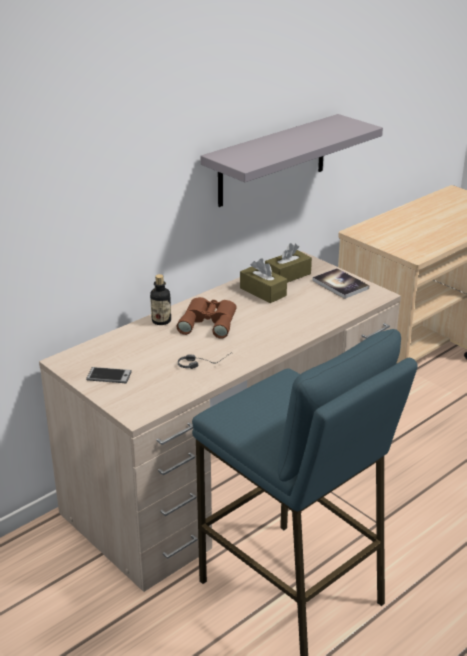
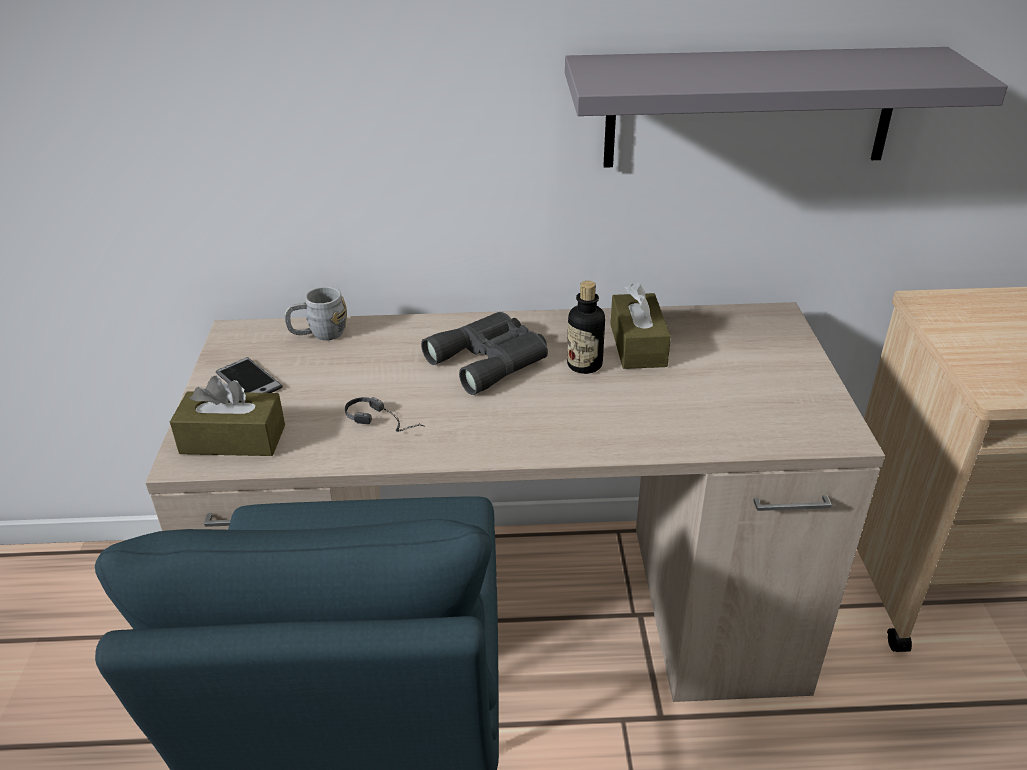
camera: 40 degrees right, 5 degrees up
(109, 344) = (319, 334): none -> grey mug
(161, 321) = (431, 329): bottle -> bottle (584, 365)
(209, 321) = (492, 359): brown binoculars -> grey binoculars
(287, 275) = (715, 334): brown tissue box -> brown tissue box (233, 439)
(340, 284) = (787, 386): book -> none

